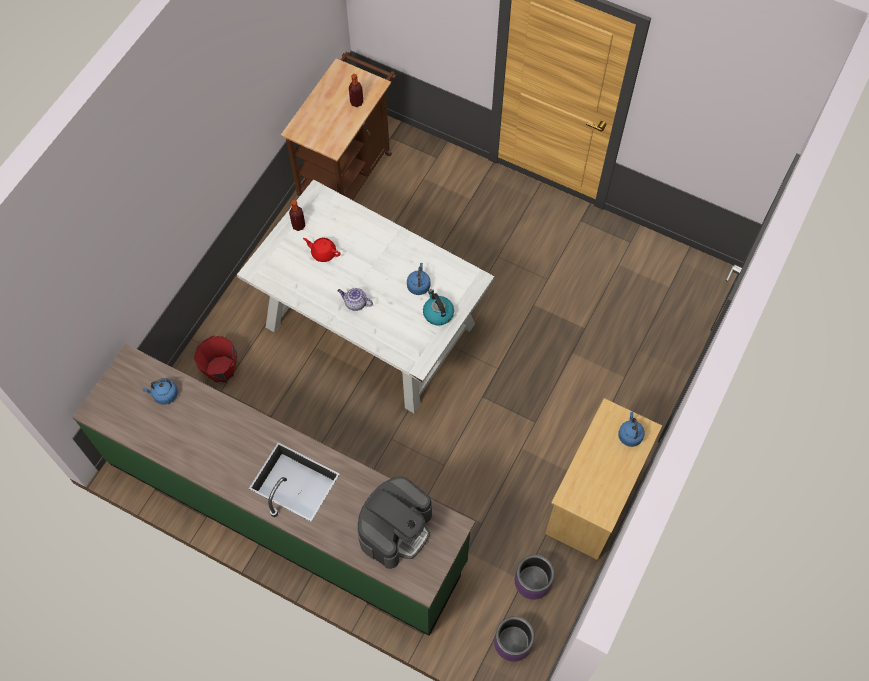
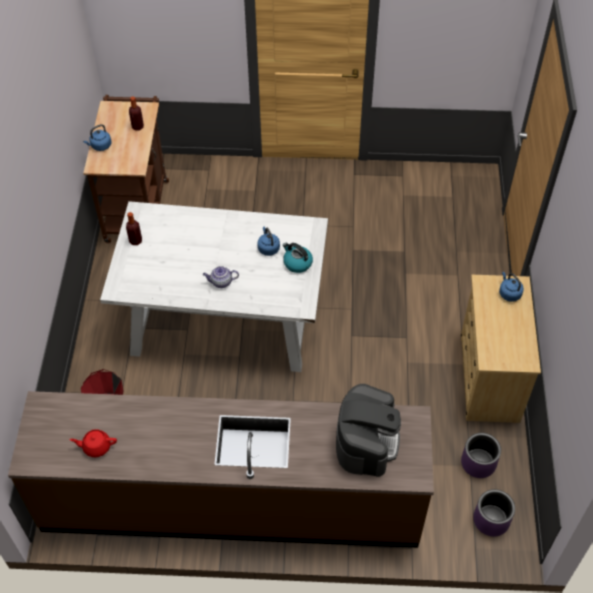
camera: 25 degrees left, 10 degrees down
(164, 395) = (90, 419): blue kettle -> blue kettle (100, 146)
(286, 511) = (231, 500): green counter -> brown counter
(323, 253) = (170, 254): red teapot -> red teapot (96, 446)

